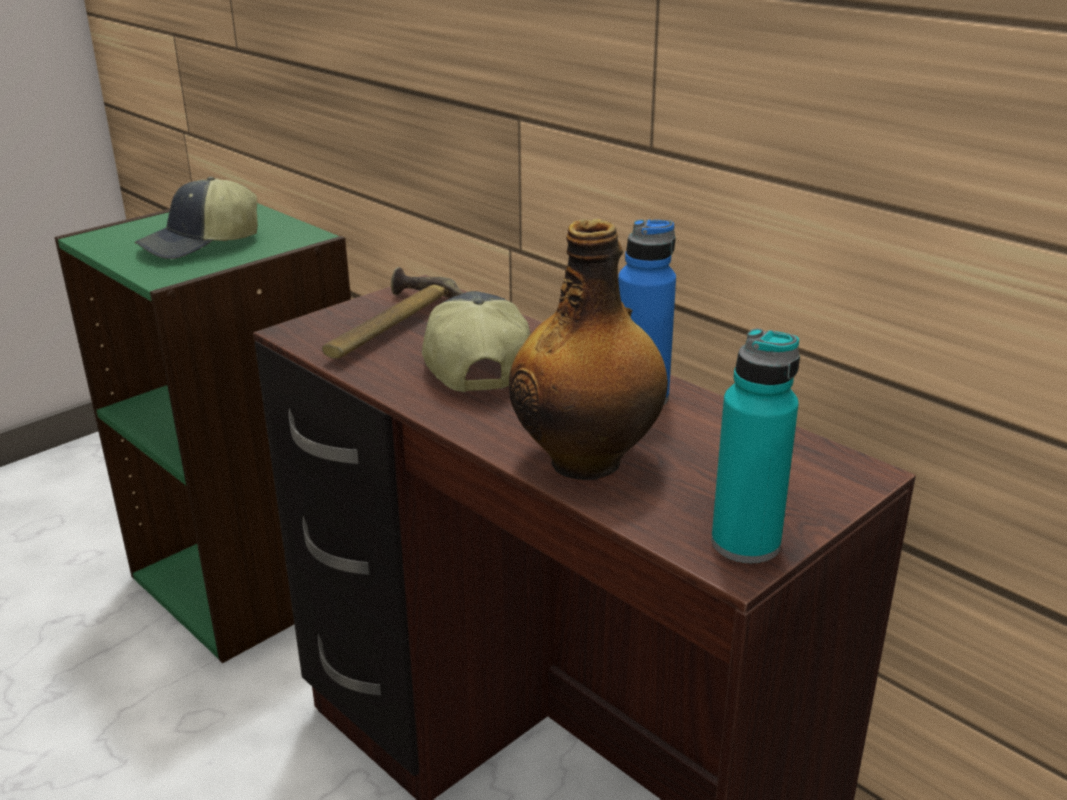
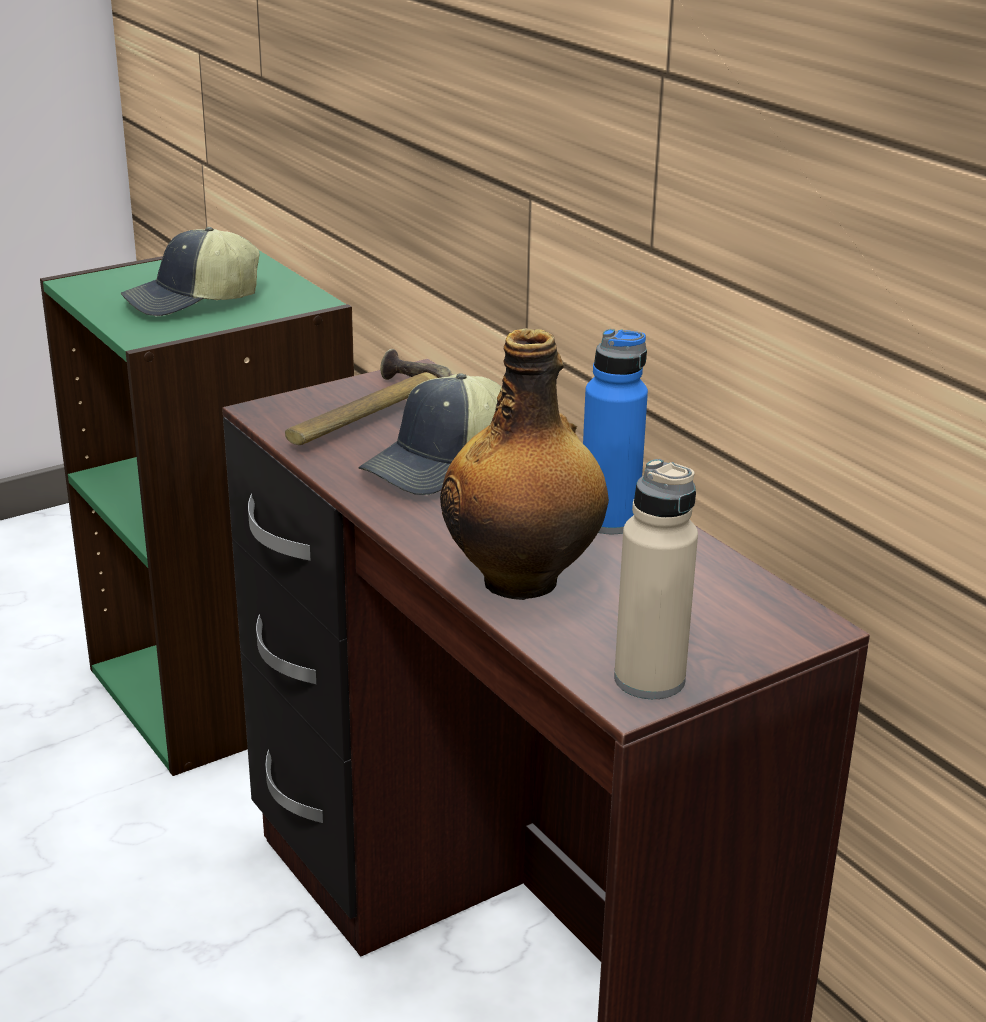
camera: 10 degrees right, 0 degrees up
(473, 365) = (442, 467): cap -> cap turned 135 degrees counterclockwise
(745, 543) = (649, 679): turquoise bottle -> beige bottle

